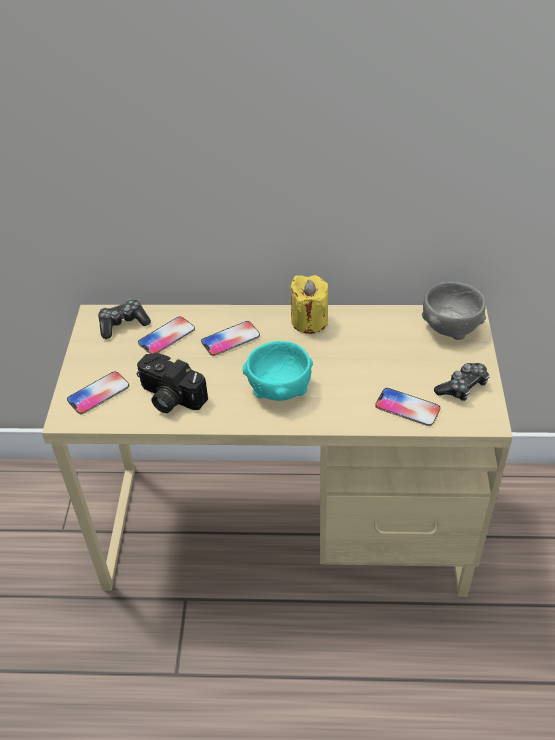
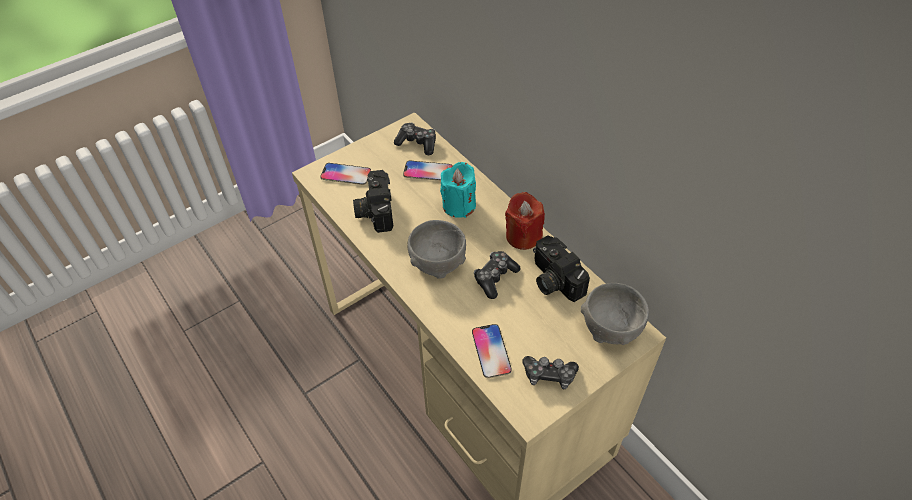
camera: 50 degrees right, 5 degrees up
(230, 339) = (459, 205): phone -> turquoise candle
(279, 389) = (437, 263): turquoise bowl -> grey bowl
(309, 321) = (523, 236): yellow candle -> red candle
(335, 362) = (495, 278): none -> game controller
(373, 330) = (553, 280): none -> camera

